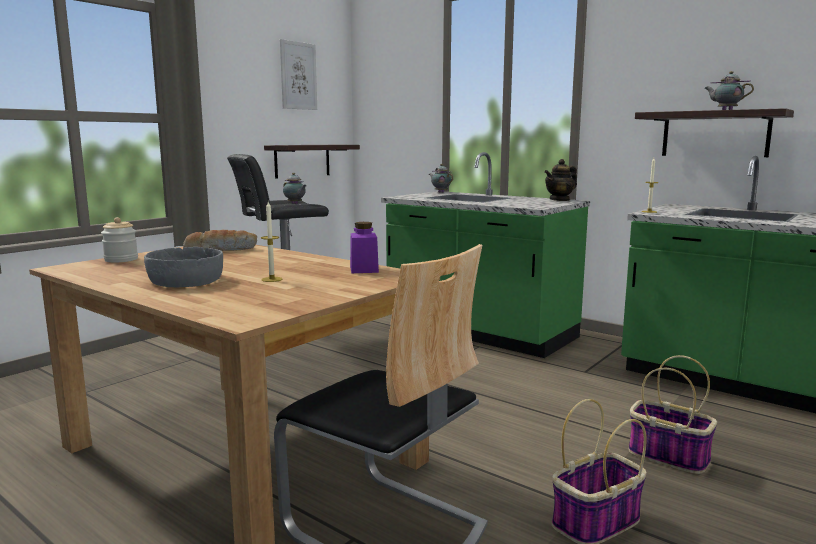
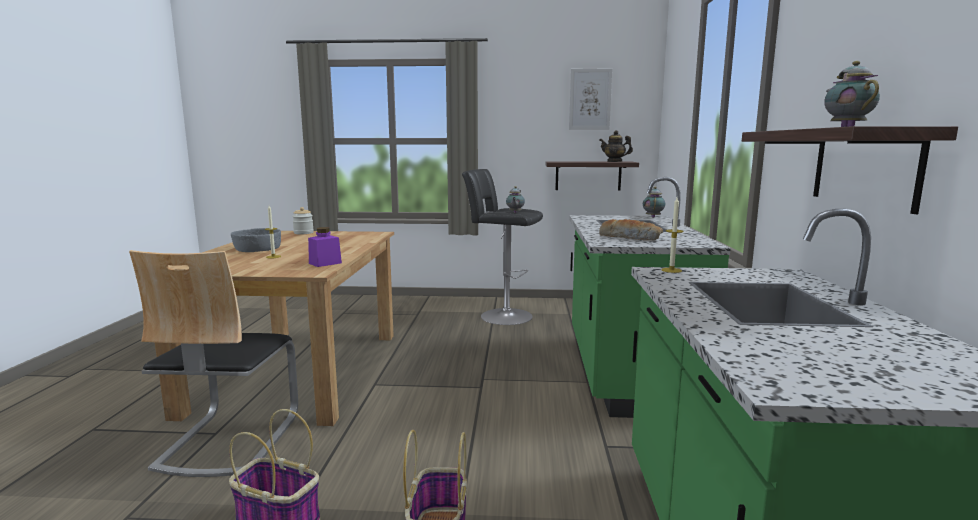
camera: 55 degrees right, 0 degrees up
(221, 250) = (354, 237): bread -> bread (630, 238)
(560, 200) = (700, 241): teapot -> teapot (614, 161)

